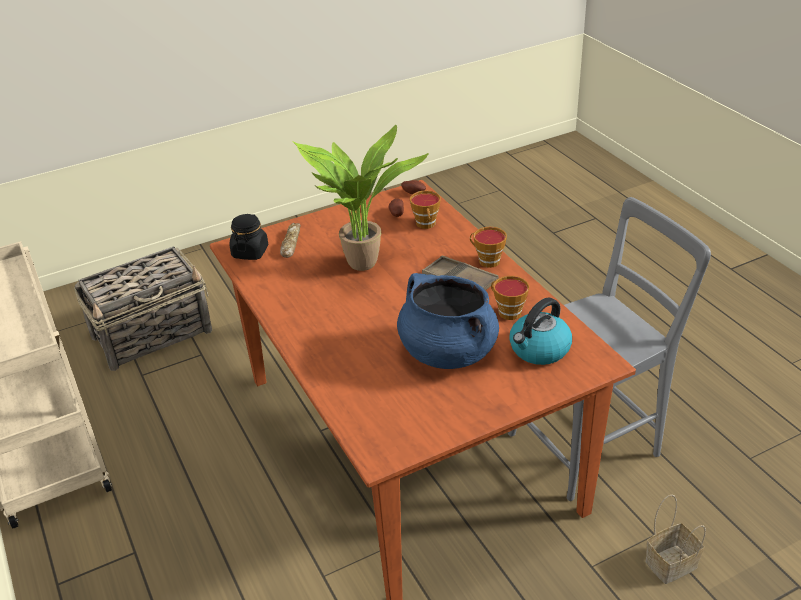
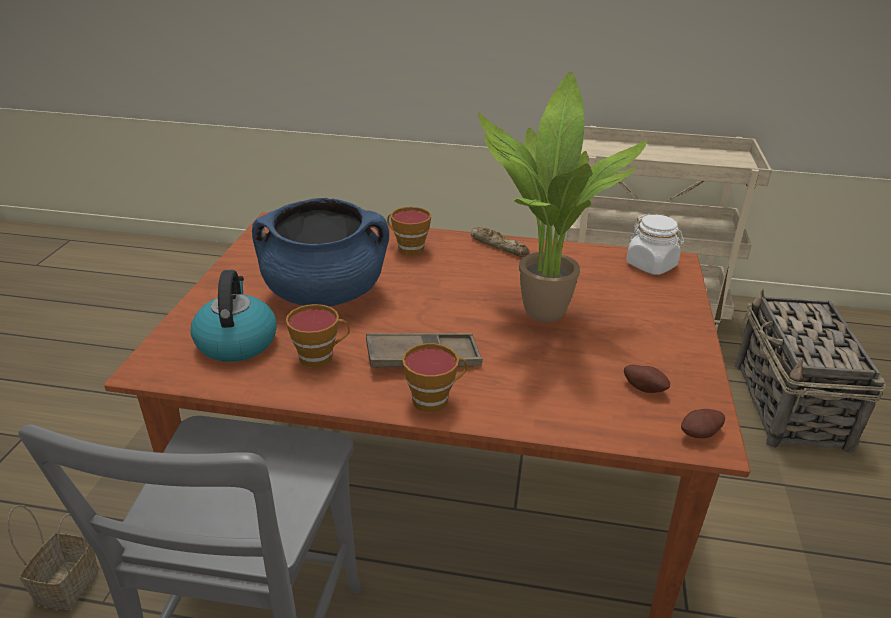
camera: 125 degrees right, 5 degrees down
(250, 252) = (651, 265): black jar -> white jar
(290, 243) = (645, 291): bread -> bread (499, 246)
(426, 224) = (585, 398): cup -> cup (407, 248)

